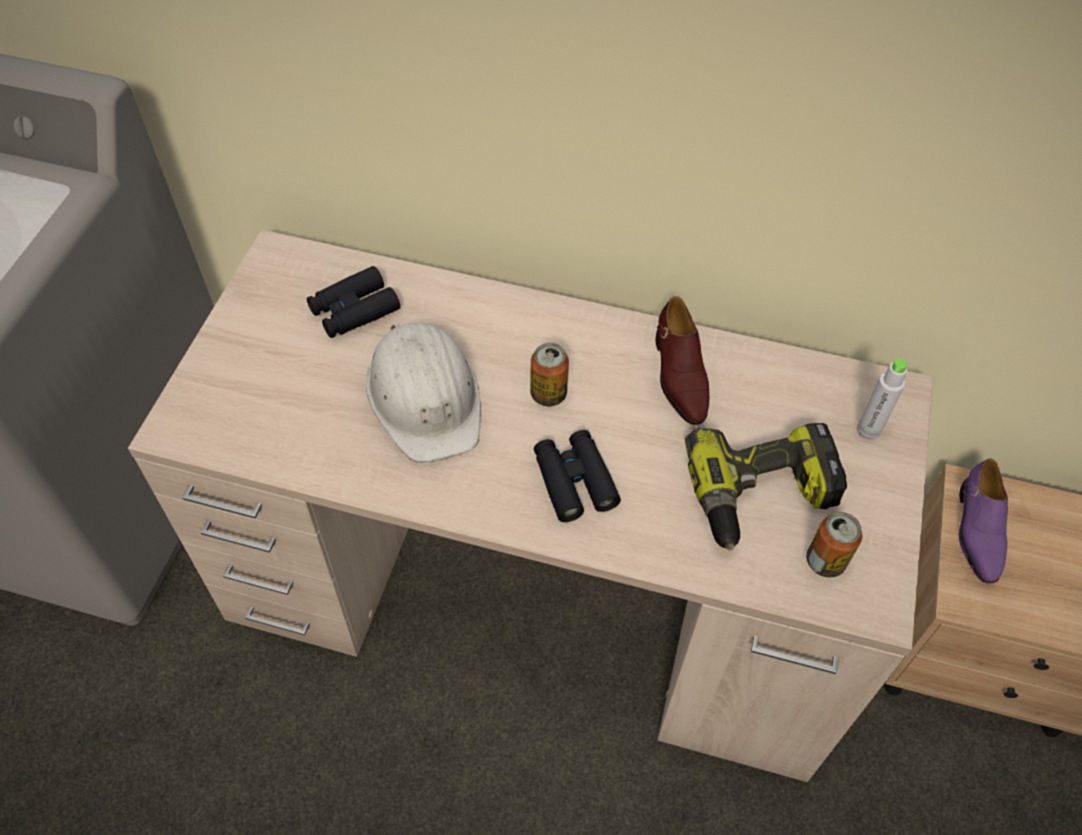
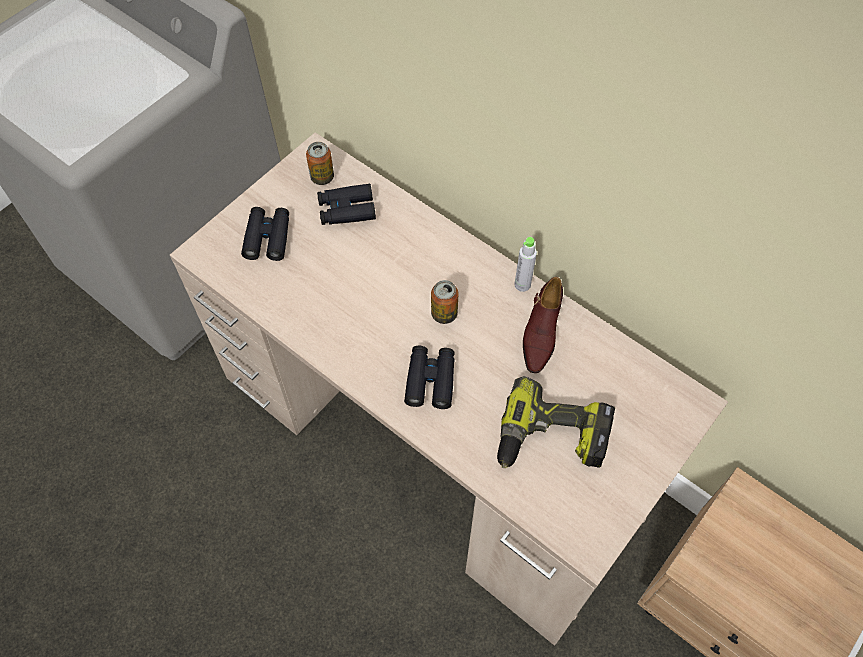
camera: 25 degrees right, 5 degrees up
(262, 379) = (268, 238): none -> black binoculars
(426, 397) = (363, 287): white hard hat -> none
(825, 561) = (570, 502): can -> can (322, 177)
(868, 430) = (655, 423): grey bottle -> grey bottle (522, 284)
(977, 531) = (732, 525): purple shoe -> none

